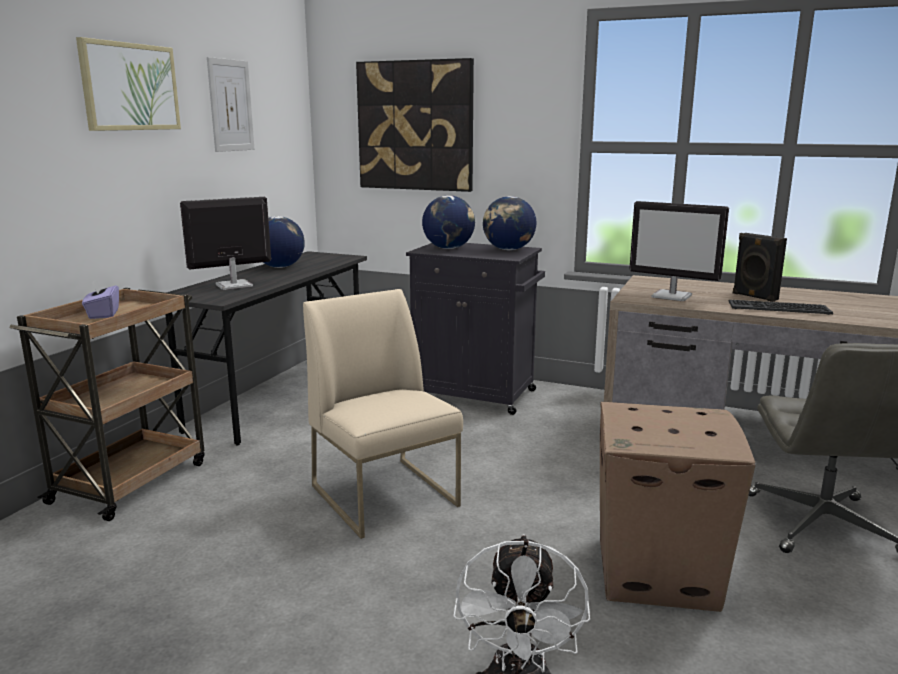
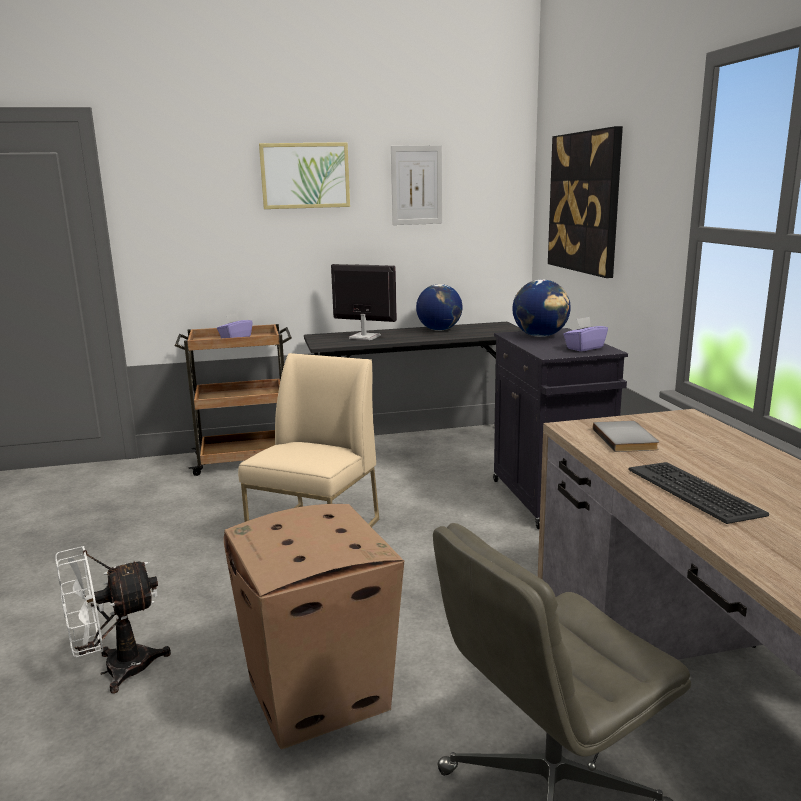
camera: 55 degrees right, 0 degrees up
(508, 250) = (584, 348): globe -> purple tissue box
(672, 296) = (627, 439): monitor -> grey book
(754, 297) = (727, 472): black speaker -> none

